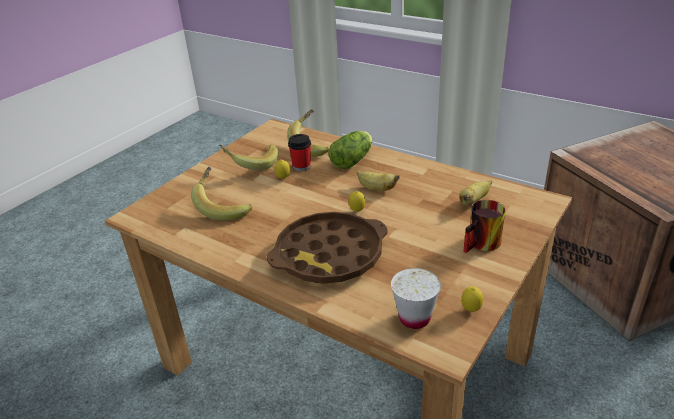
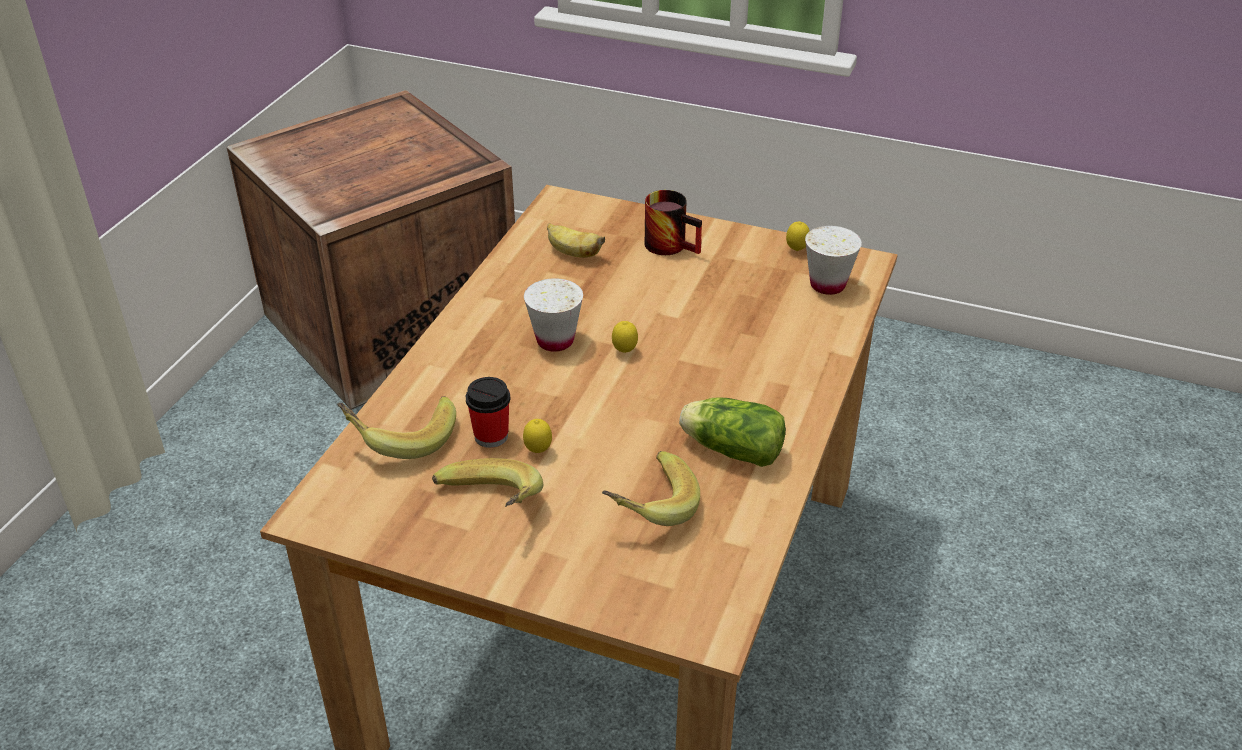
camera: 105 degrees left, 5 degrees up
(329, 255) = (739, 362): brown tray -> none
(353, 160) = (460, 376): lettuce -> lettuce (729, 449)
(376, 189) = (555, 341): banana -> white cup

